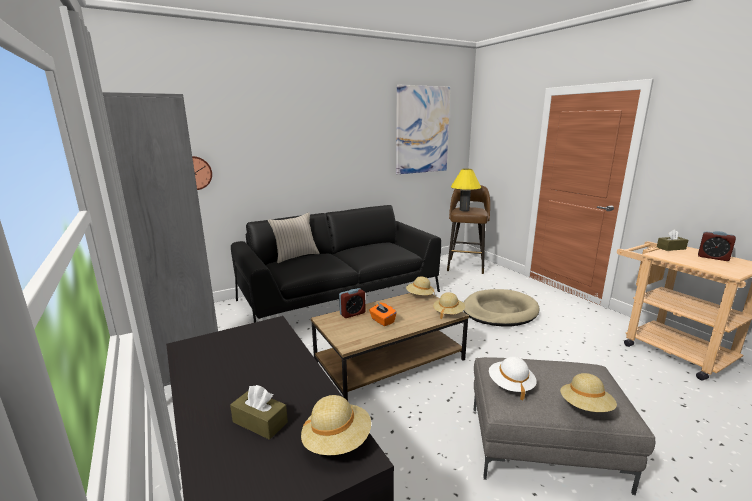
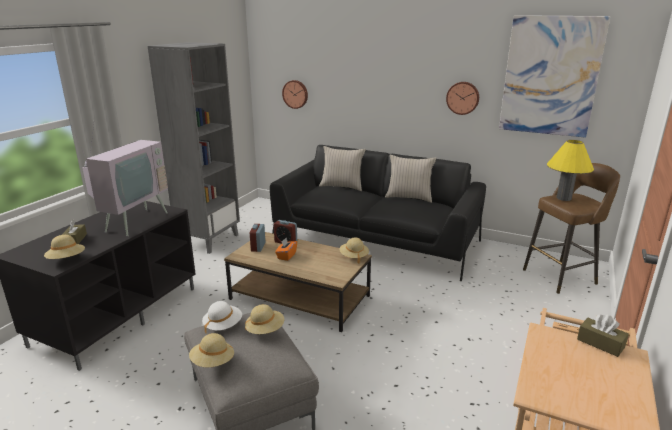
camera: 55 degrees right, 5 degrees up
(262, 357) = (133, 221): none -> television
(360, 245) = (409, 197): none -> beige pillow
(368, 153) = (463, 98): none -> wall clock
(448, 313) = (334, 277): beige hat -> beige hat (265, 330)
(499, 311) = (469, 328): beige dog bed -> none
(713, 257) = (610, 383): alarm clock -> alarm clock (258, 247)

